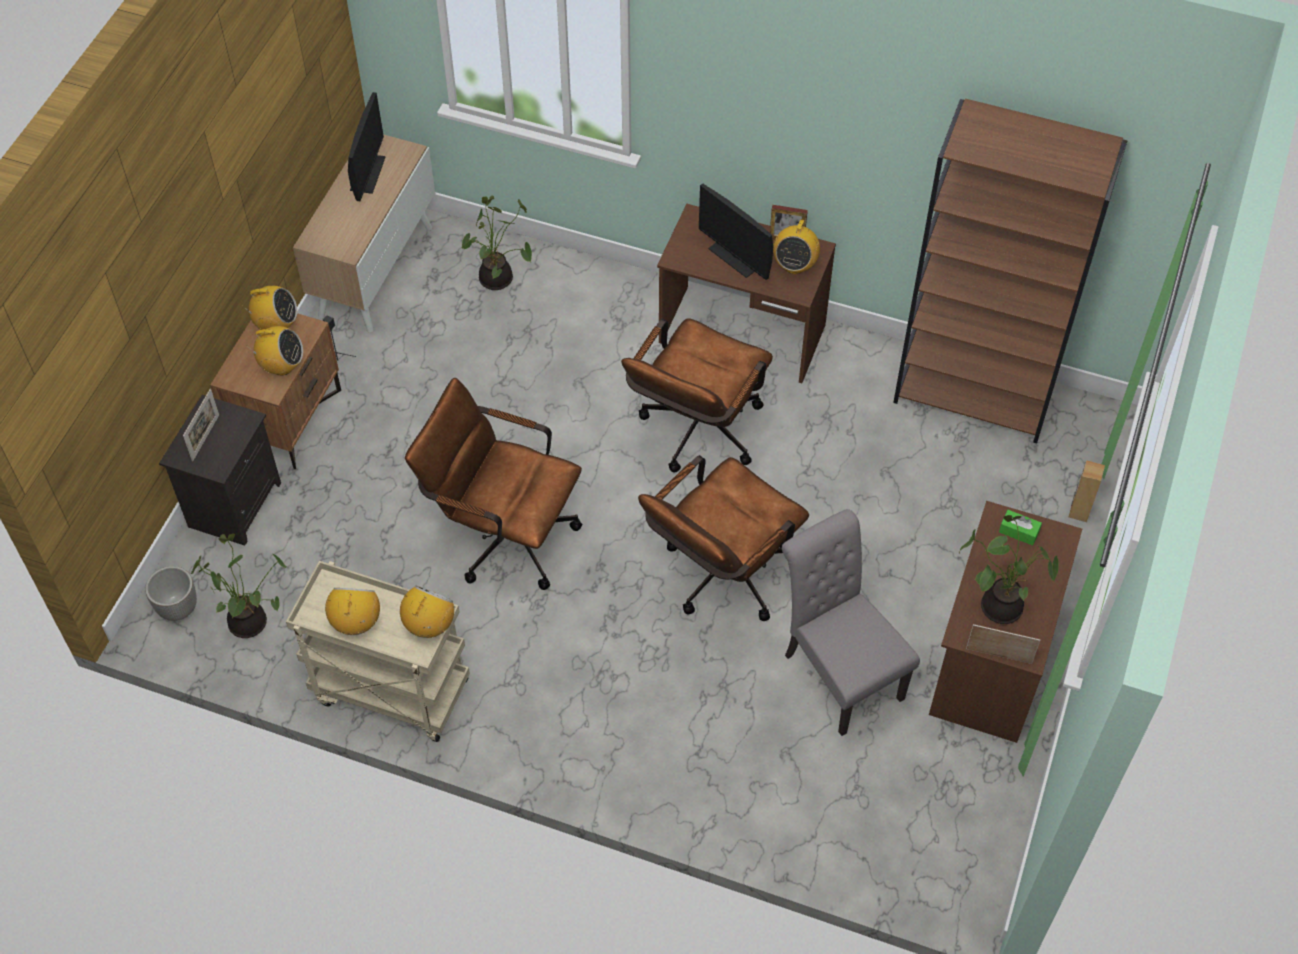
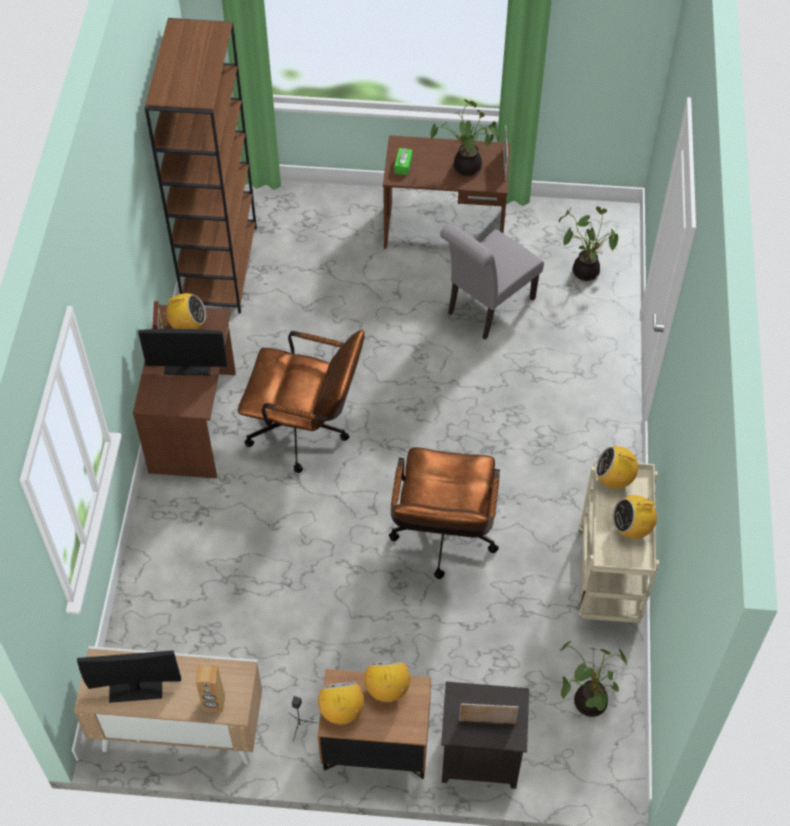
camera: 105 degrees left, 0 degrees up
(178, 608) = (597, 763): planter -> none
(499, 280) = (170, 619): potted plant -> potted plant (585, 269)
(720, 578) = (434, 389): brown office chair -> none
(735, 257) = (187, 366): monitor -> monitor turned 60 degrees clockwise
(1078, 511) = (310, 198): brown speaker -> brown speaker (214, 703)

